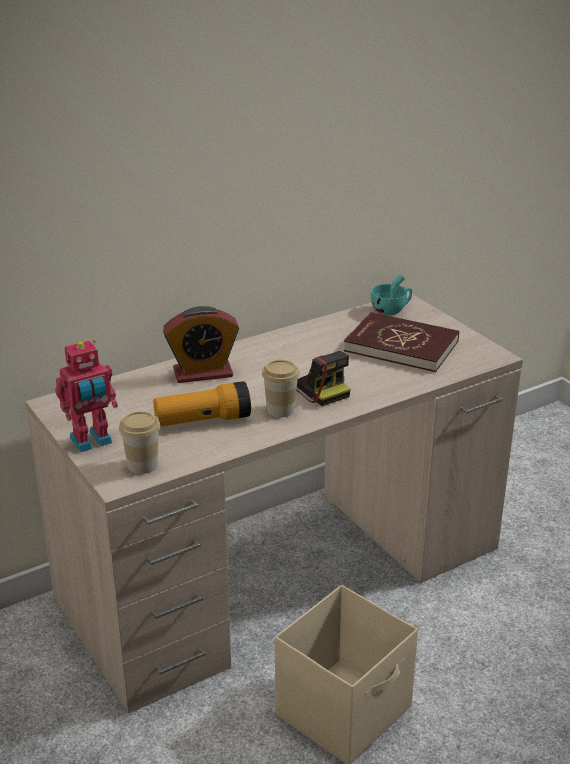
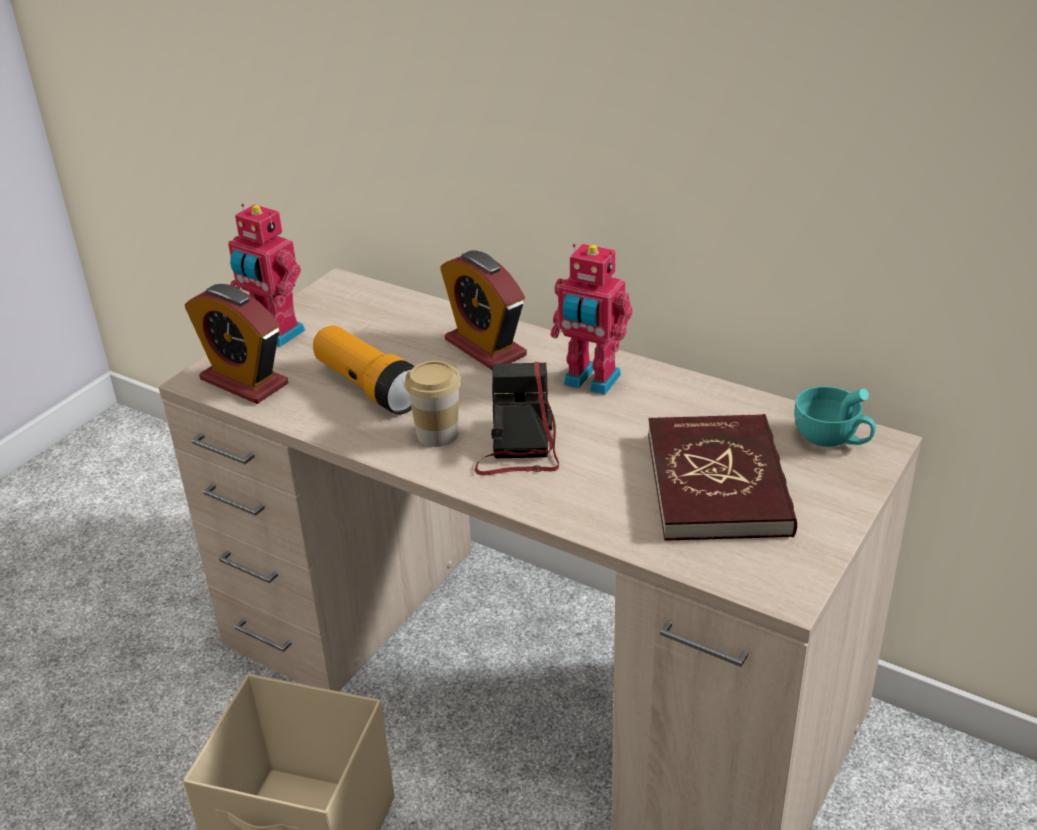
camera: 65 degrees right, 5 degrees up
(142, 465) = (244, 382): cup -> alarm clock
(276, 352) = (590, 381): none -> toy robot
(318, 388) = (519, 446): camera -> camera turned 150 degrees clockwise

